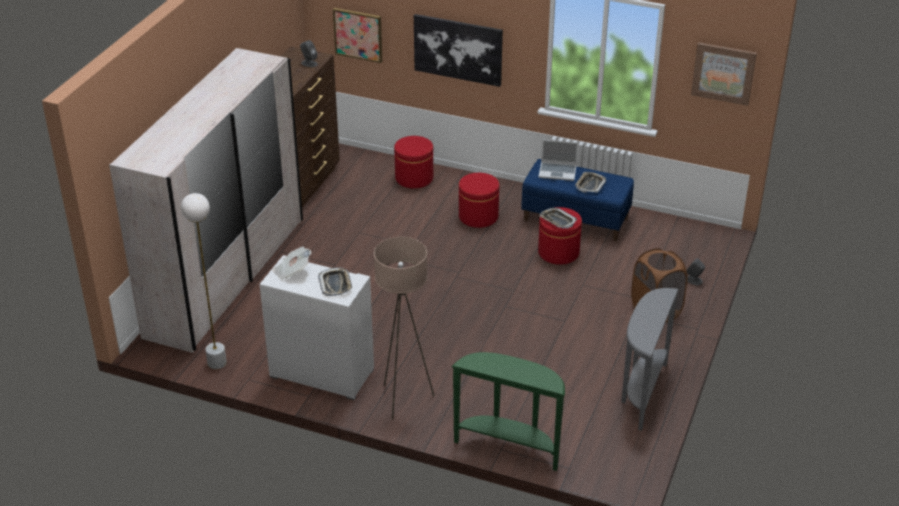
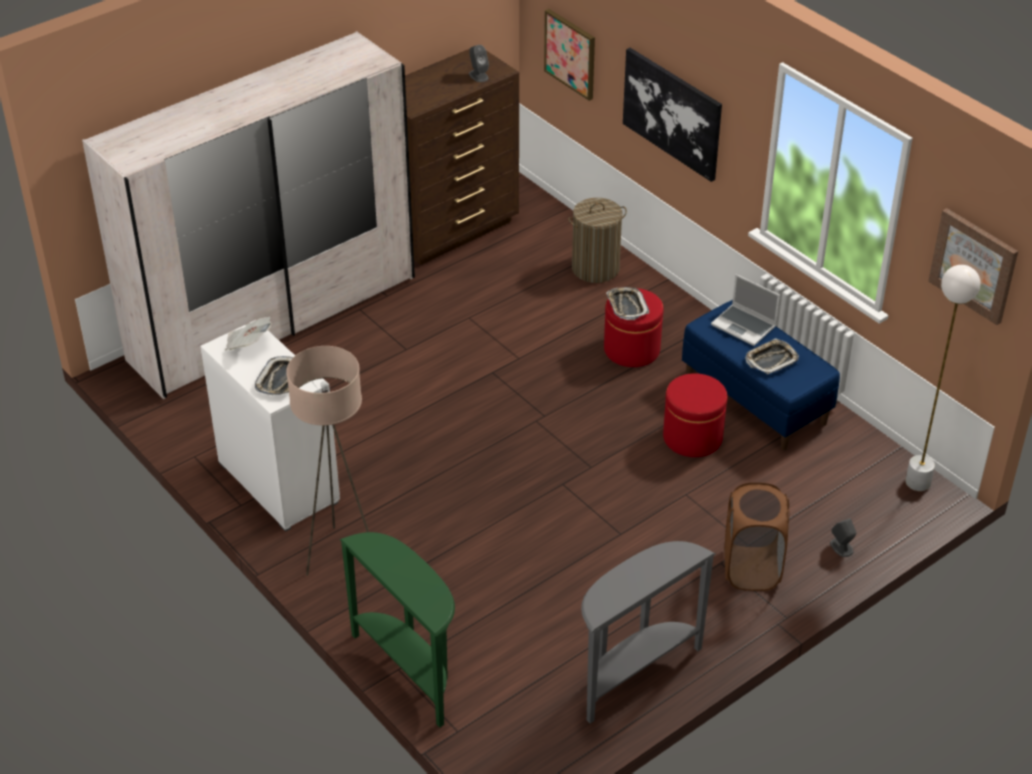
camera: 30 degrees right, 5 degrees up
(217, 363) = (178, 422): white floor lamp -> white floor lamp (918, 482)
(414, 178) = (595, 268): red ottoman -> laundry basket
(557, 220) = (689, 394): tray -> tray (627, 306)

